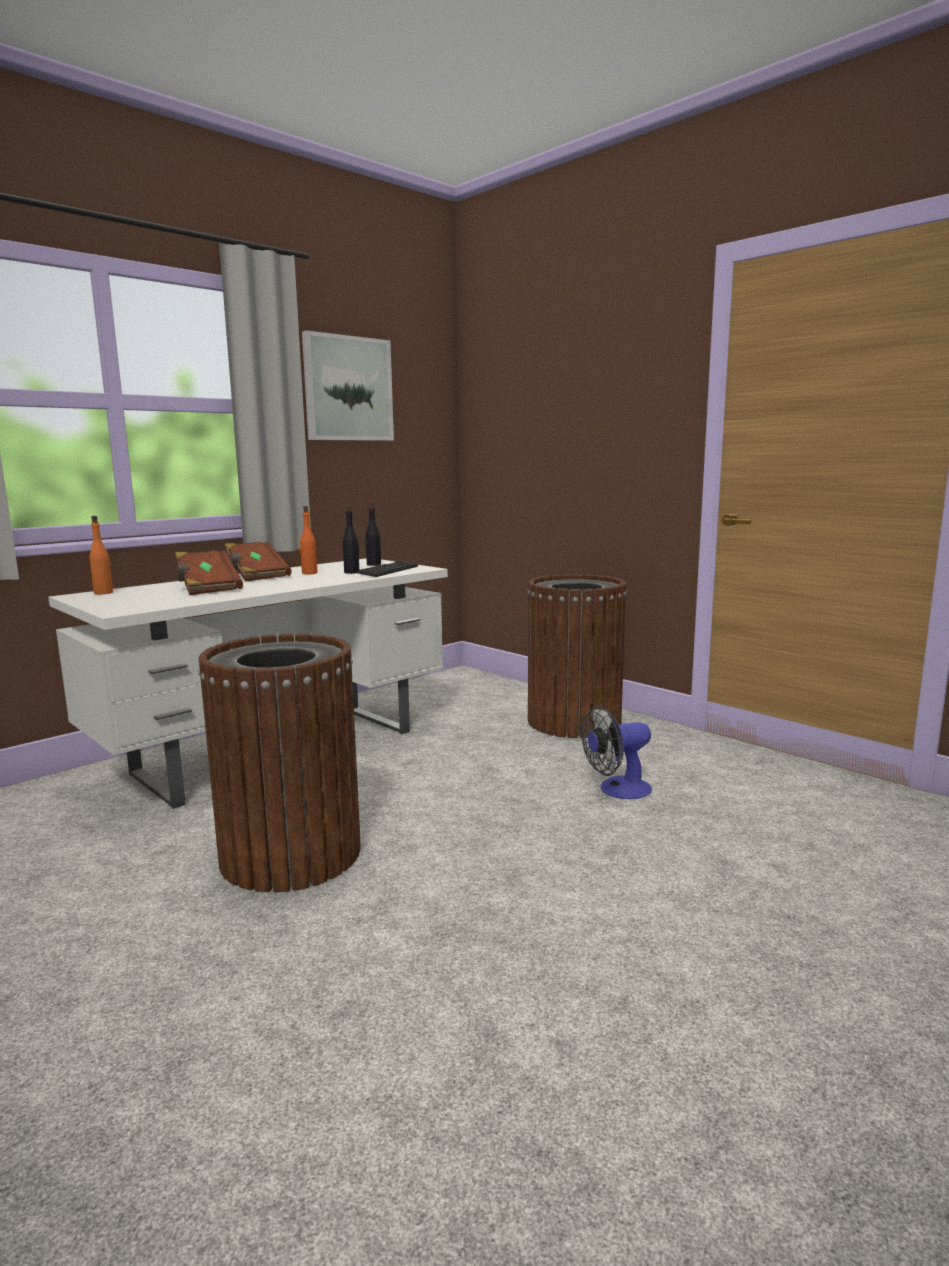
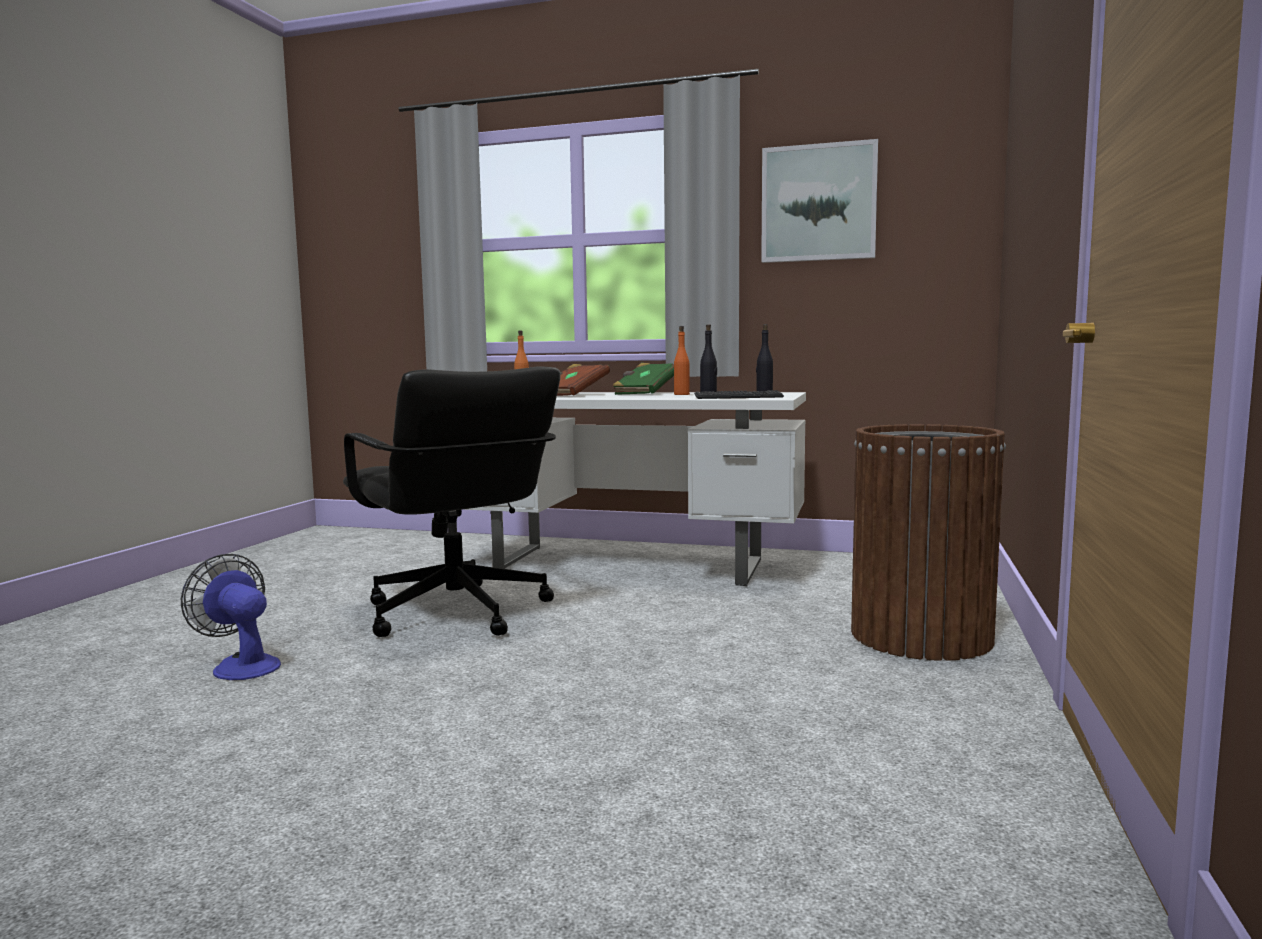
camera: 60 degrees right, 5 degrees down
(256, 575) = (646, 393): brown book -> green book
(291, 854) = (456, 613): brown trash can -> black office chair
(617, 790) = (746, 693): fan -> fan (241, 665)

